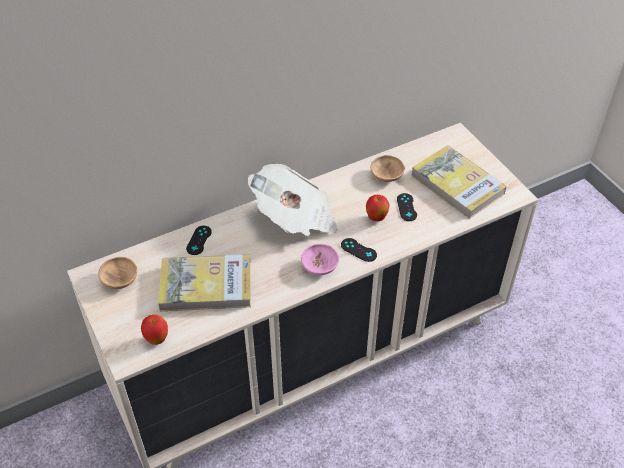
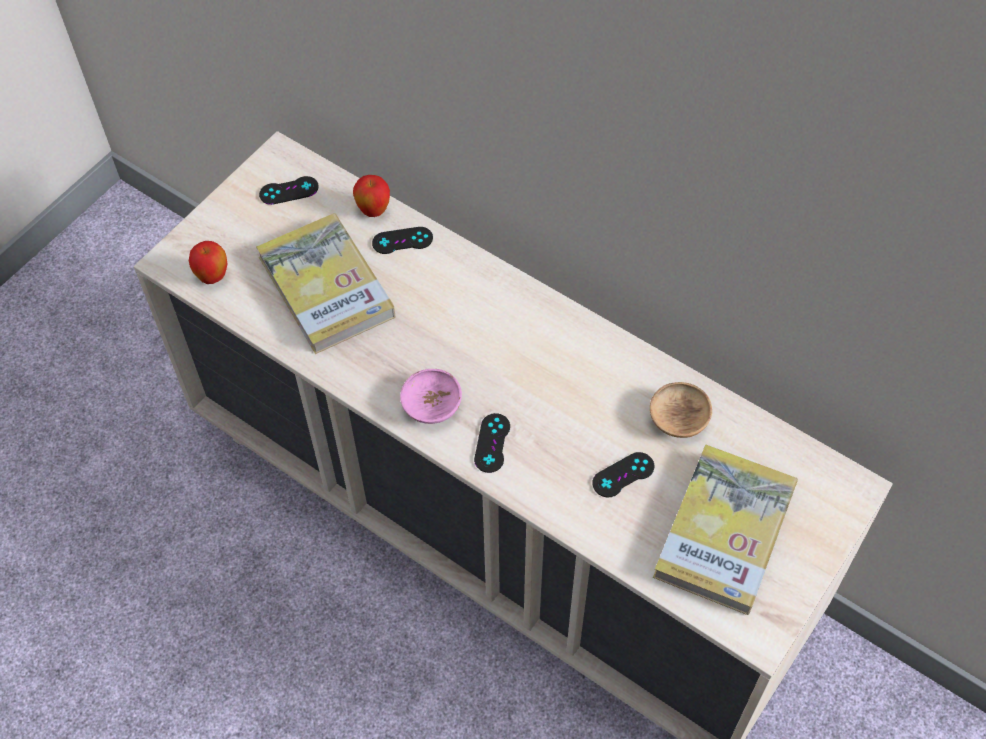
camera: 65 degrees right, 10 degrees up
(120, 280) = (289, 191): brown bowl -> black game controller
(295, 218) = (511, 335): newspaper -> none
(376, 218) = (573, 441): apple -> apple (374, 210)

